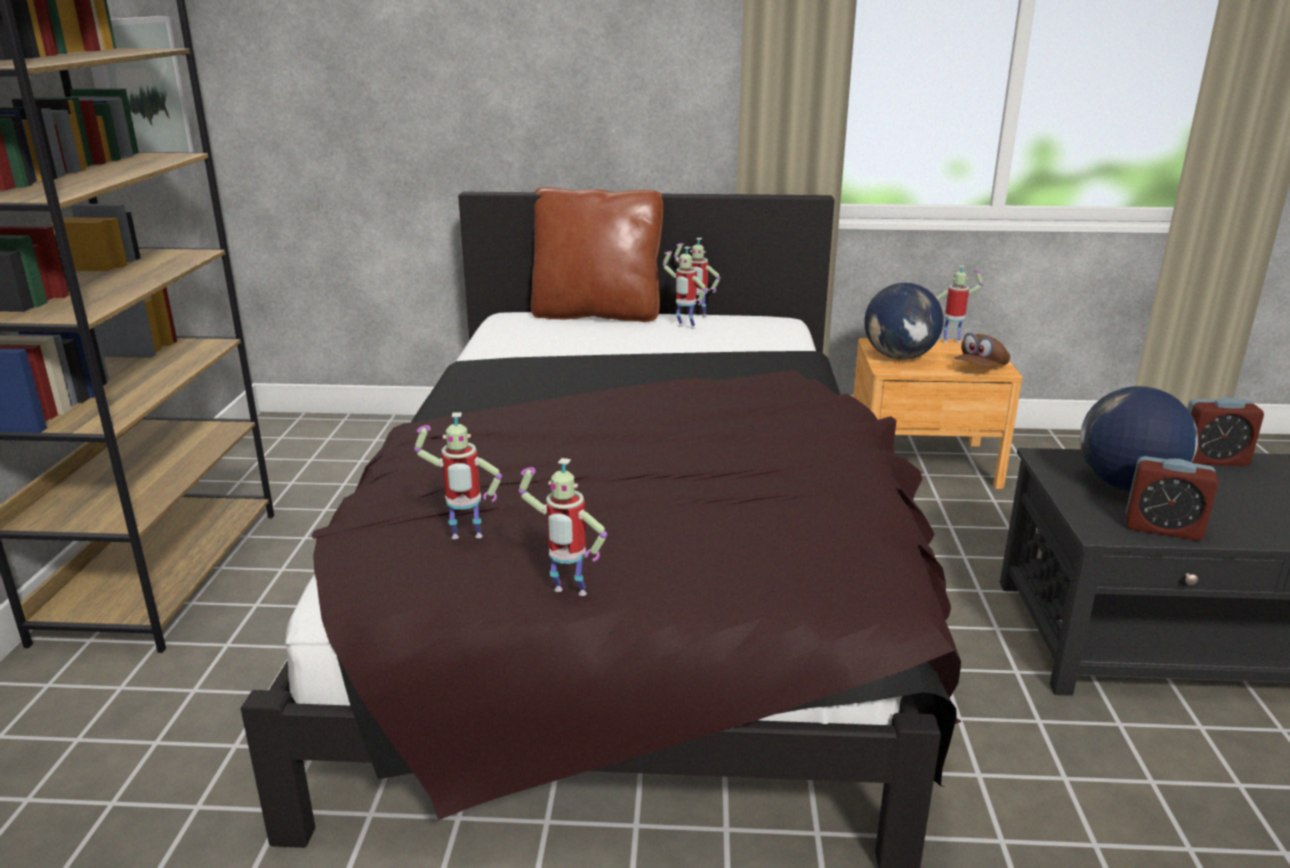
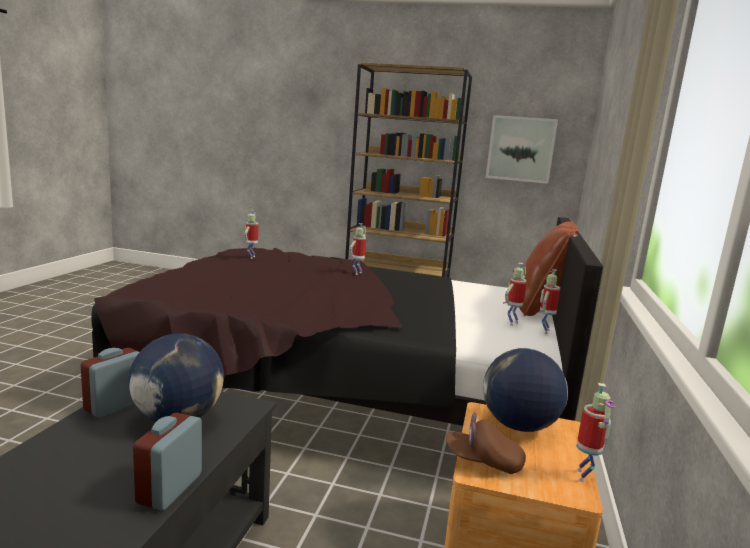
camera: 100 degrees right, 10 degrees down
(567, 594) = (201, 262): toy robot -> toy robot (357, 273)
(980, 369) = (483, 462): brown cap -> brown cap turned 45 degrees counterclockwise

